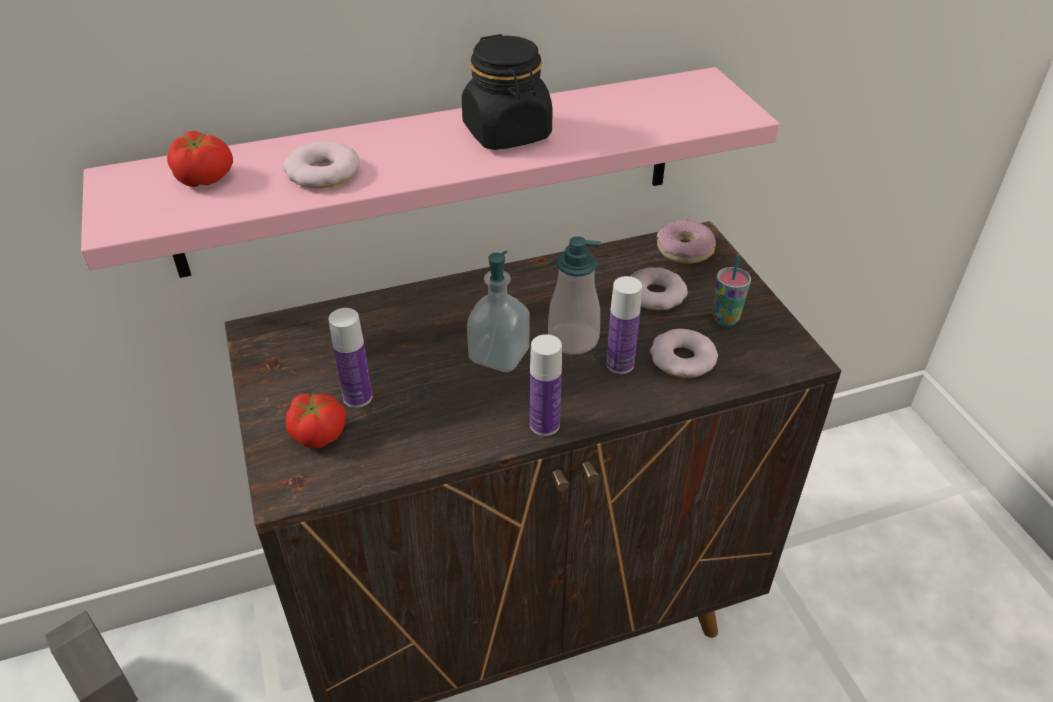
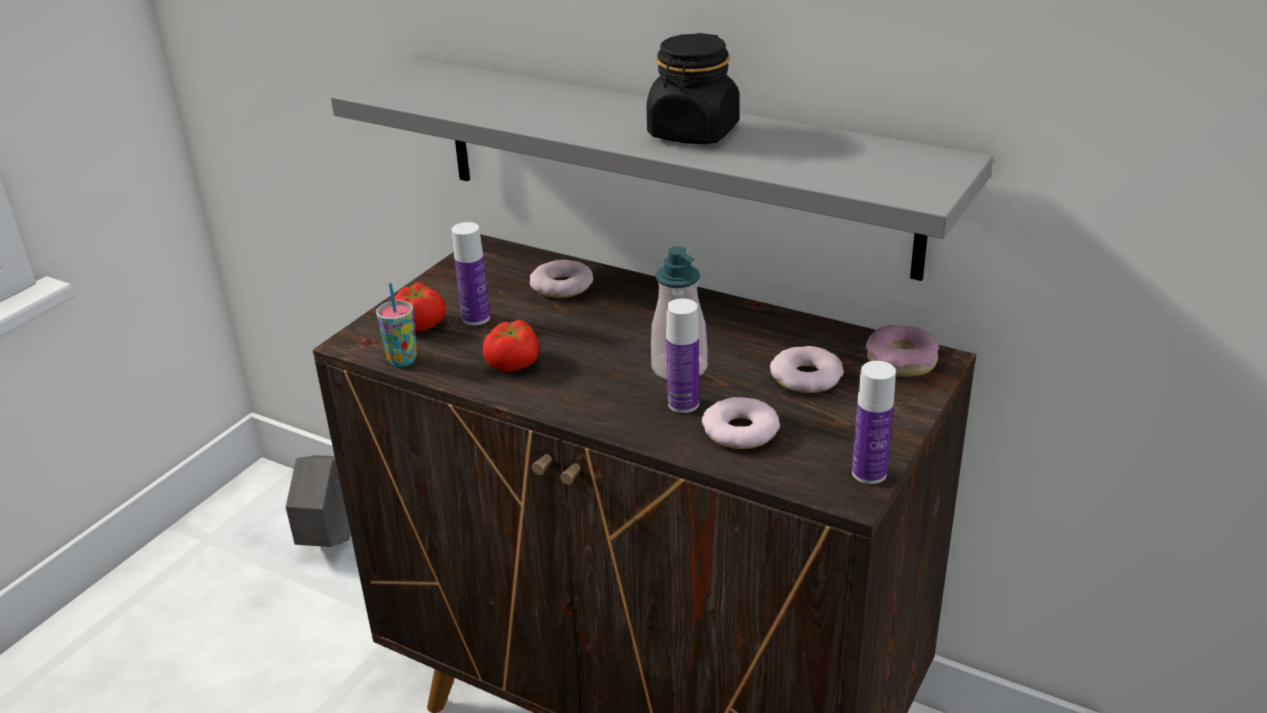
camera: 50 degrees right, 10 degrees down
(205, 177) = (457, 85): tomato -> tomato (514, 363)
(323, 173) = (524, 109): donut -> donut (561, 286)
(431, 172) = (670, 164): pink shelf -> grey shelf
(499, 355) = (607, 347): soap dispenser -> none
(544, 425) = (558, 405): bottle -> bottle (869, 473)
(725, 319) = (835, 427): cup -> cup (402, 360)

